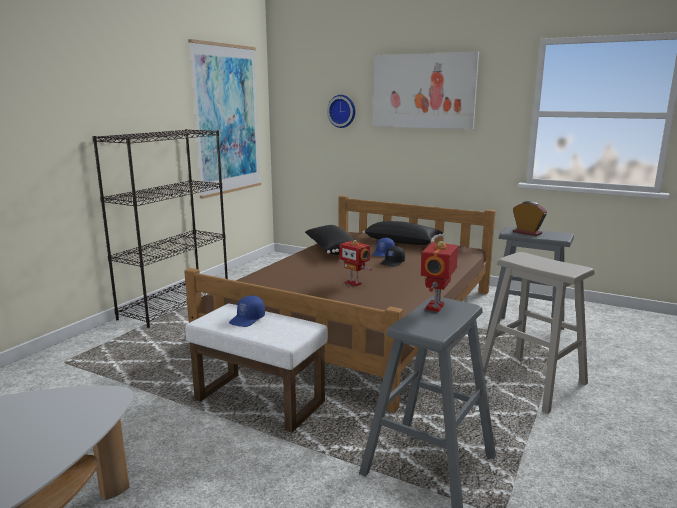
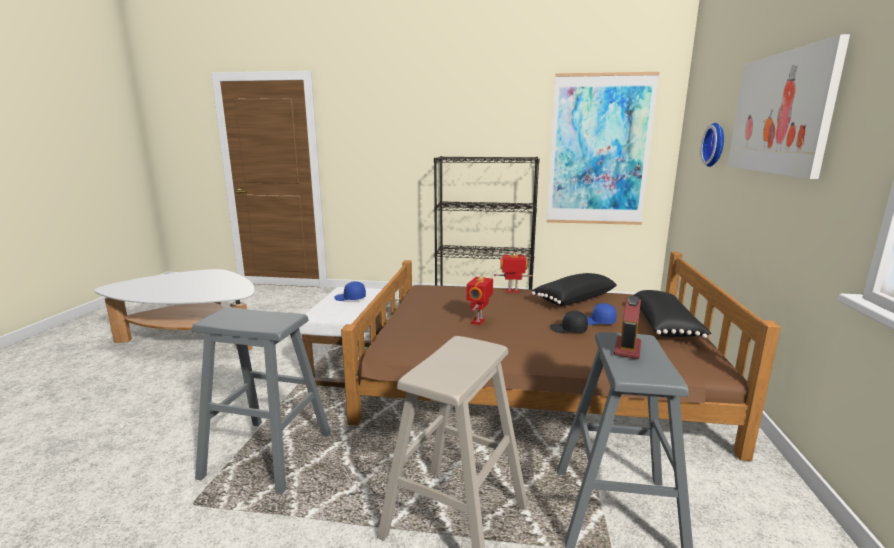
camera: 70 degrees right, 0 degrees up
(436, 307) = (272, 317): toy robot -> toy robot (512, 291)

